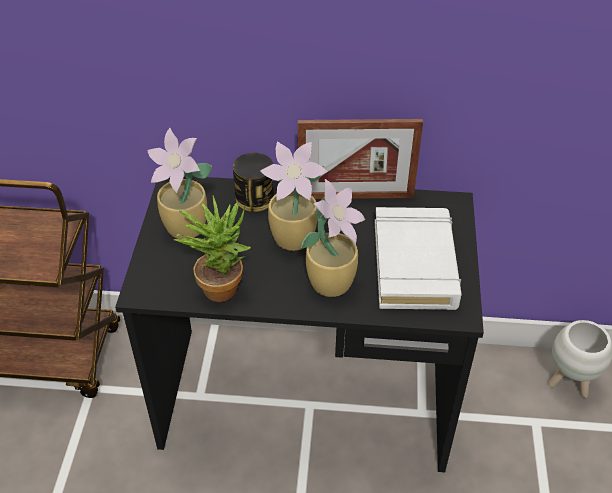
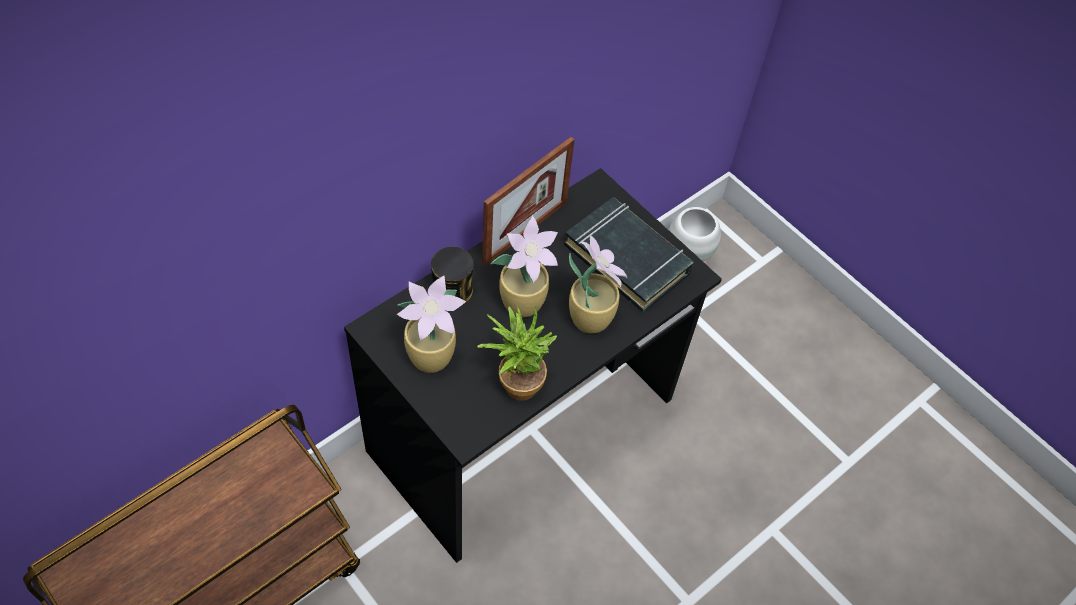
camera: 50 degrees left, 10 degrees up
(415, 264) = (627, 259): white book -> black book

